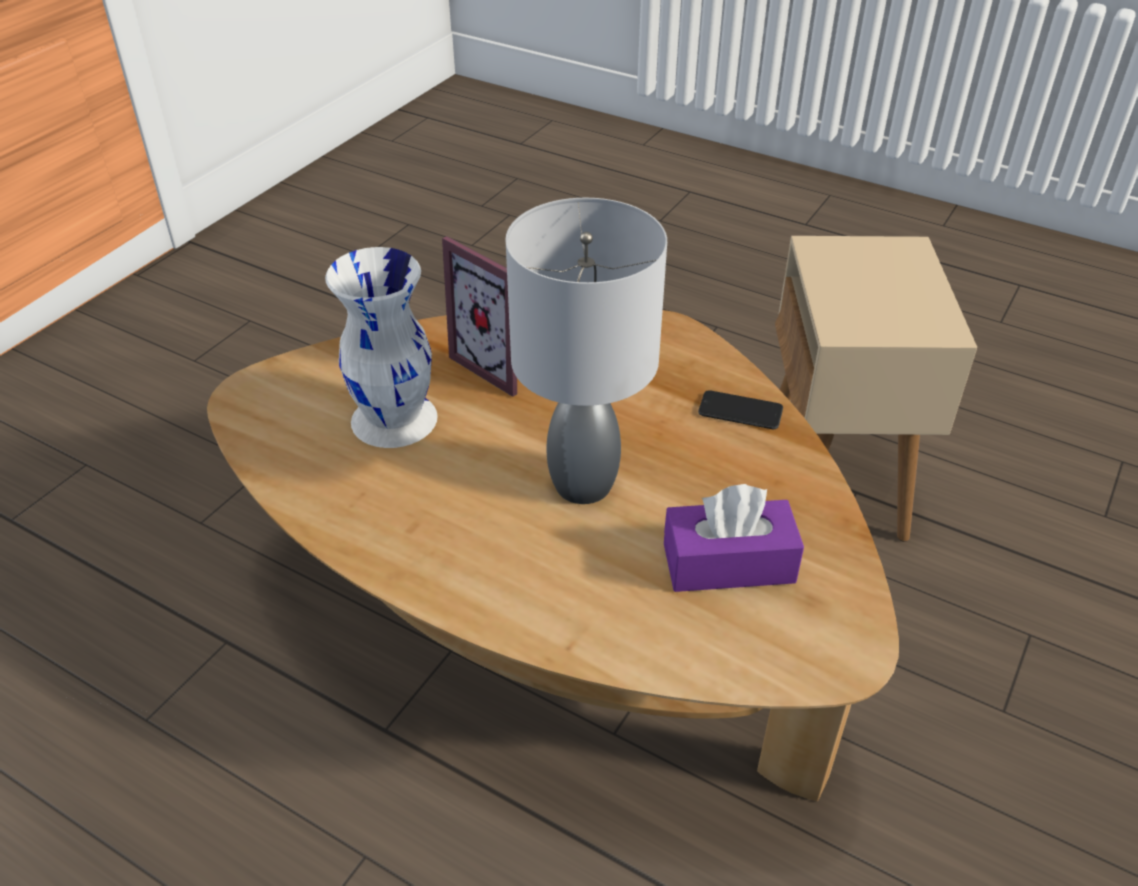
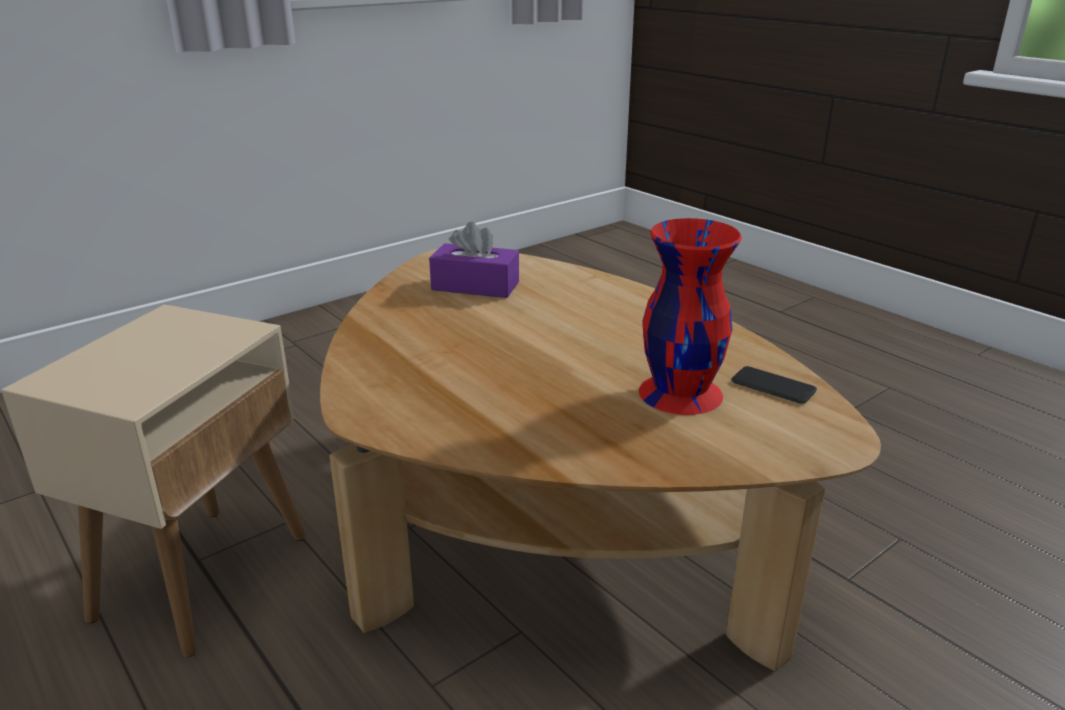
camera: 160 degrees left, 15 degrees down
(395, 419) = (679, 392): white vase -> red vase
(499, 364) = (560, 417): picture frame -> none
(585, 485) = (538, 329): grey table lamp -> none
(740, 411) = (377, 346): phone -> phone (773, 386)

